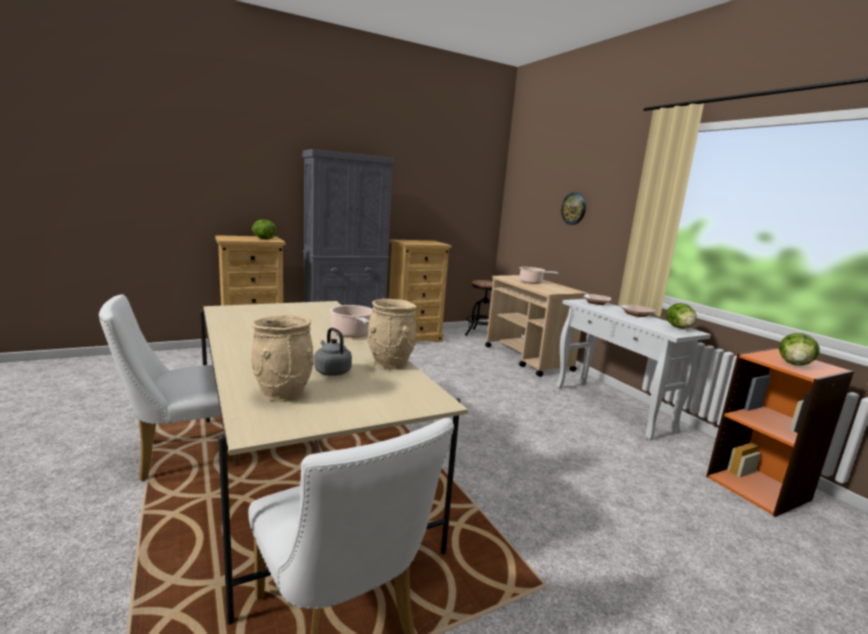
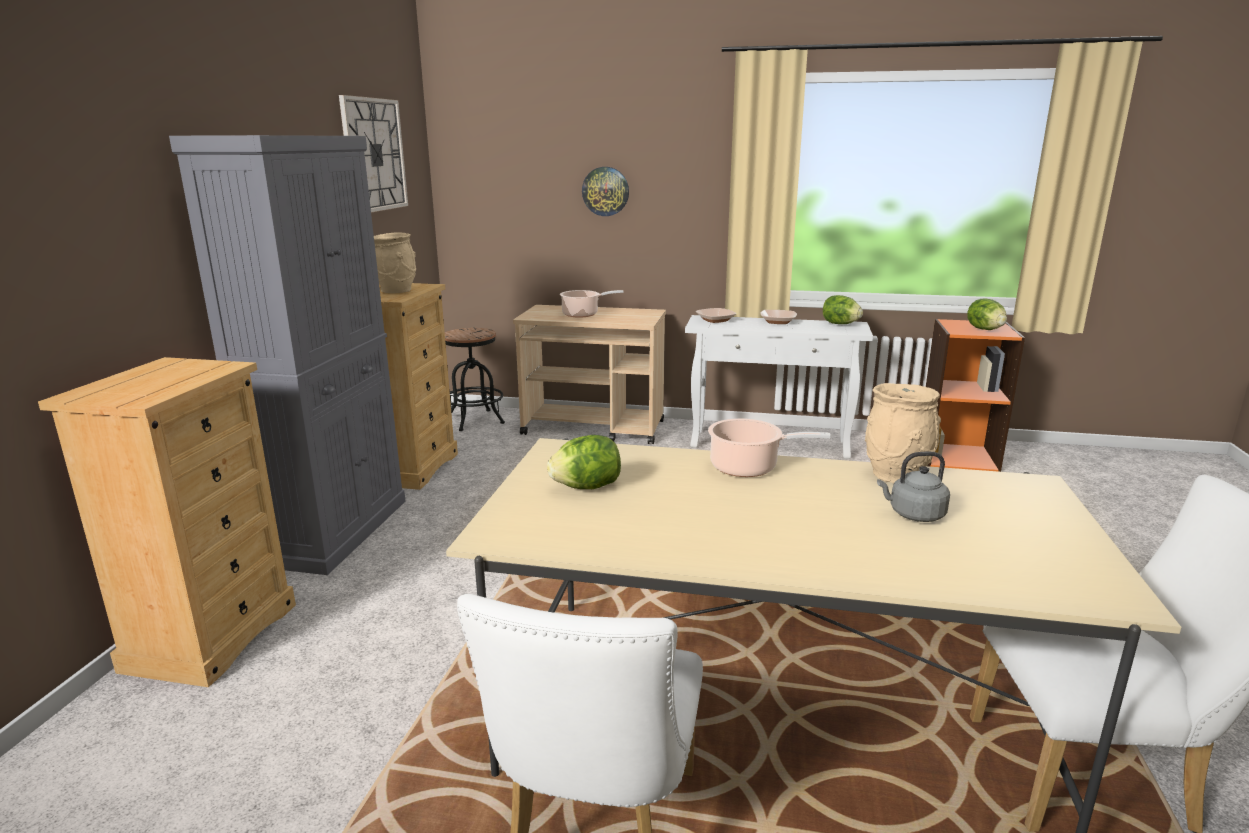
camera: 50 degrees left, 5 degrees up
(263, 239) = (185, 371): lettuce -> lettuce (587, 487)
(284, 393) = (994, 560): beige vase -> beige vase (396, 291)
(449, 176) = (374, 155): none -> wall clock

